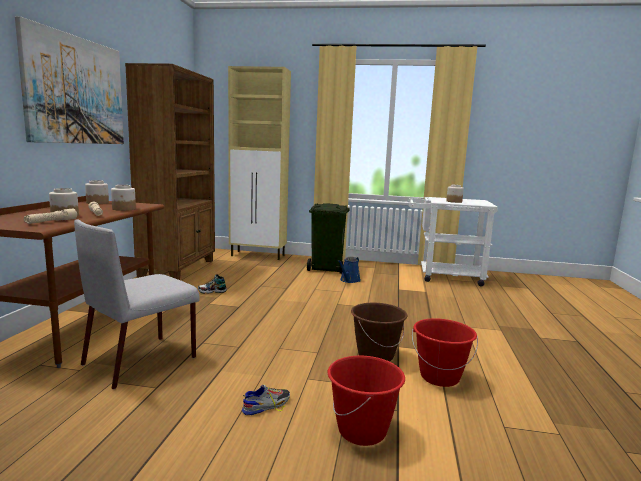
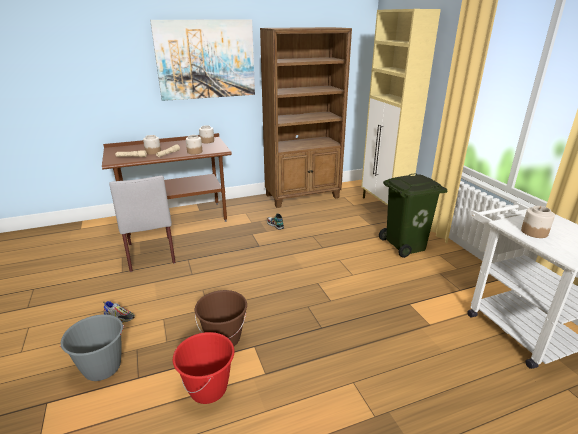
camera: 60 degrees right, 15 degrees up
(141, 360) = (151, 253): grey chair -> grey chair turned 120 degrees counterclockwise
(349, 280) = (389, 268): blue watering can -> none
(362, 431) = (102, 368): red bucket -> grey bucket

